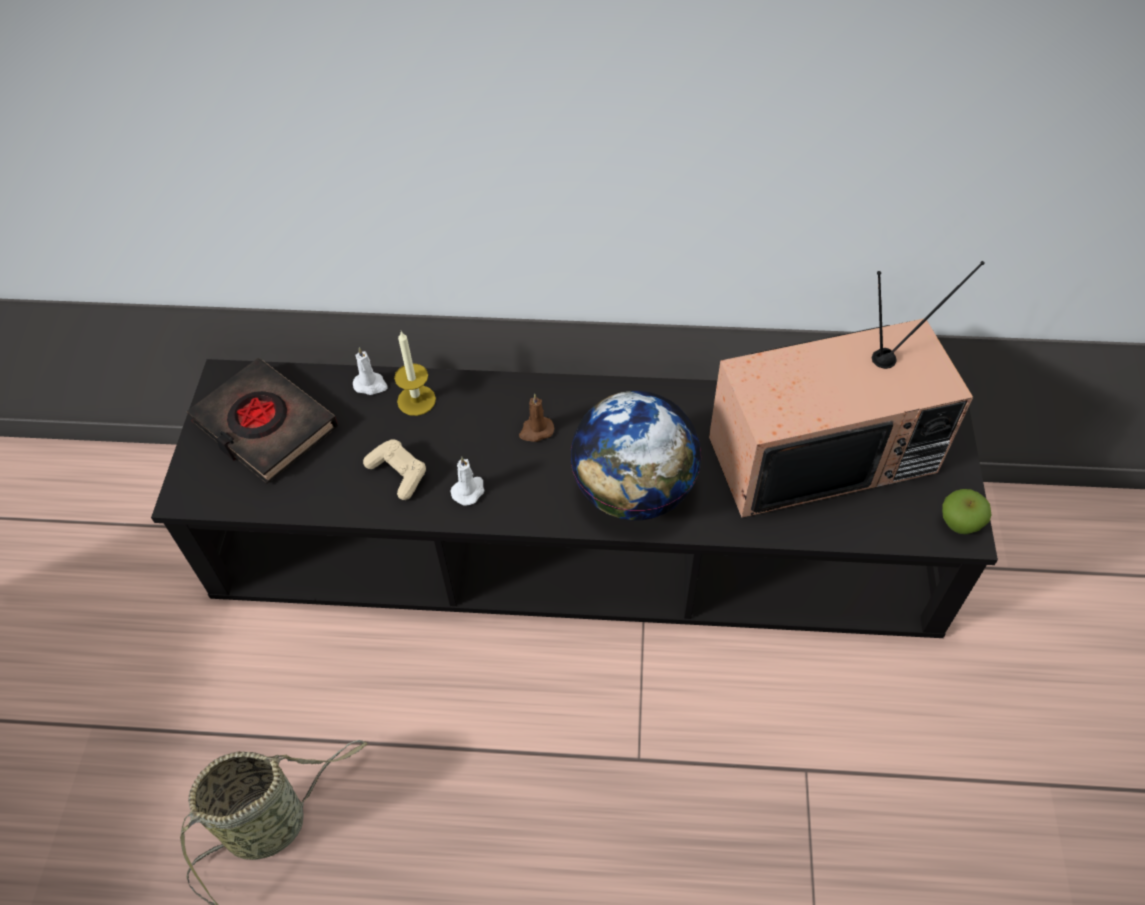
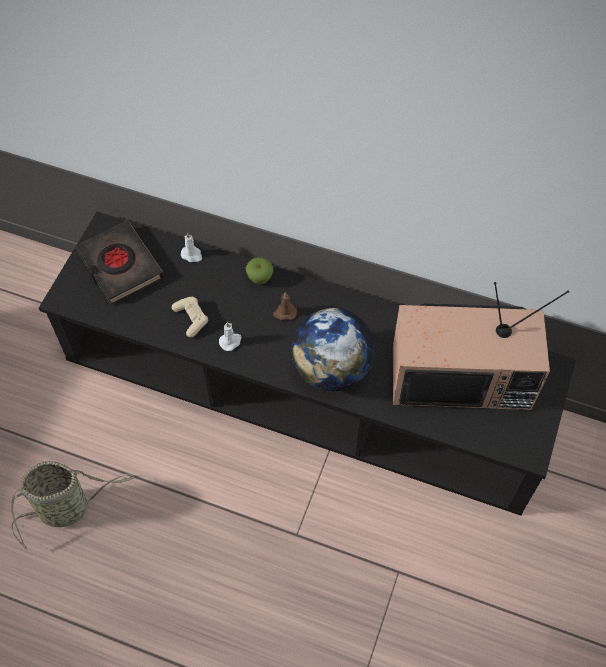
camera: 15 degrees right, 5 degrees up
(416, 400) = (217, 273): candle -> none
(959, 524) = (531, 447): apple -> apple (260, 278)

